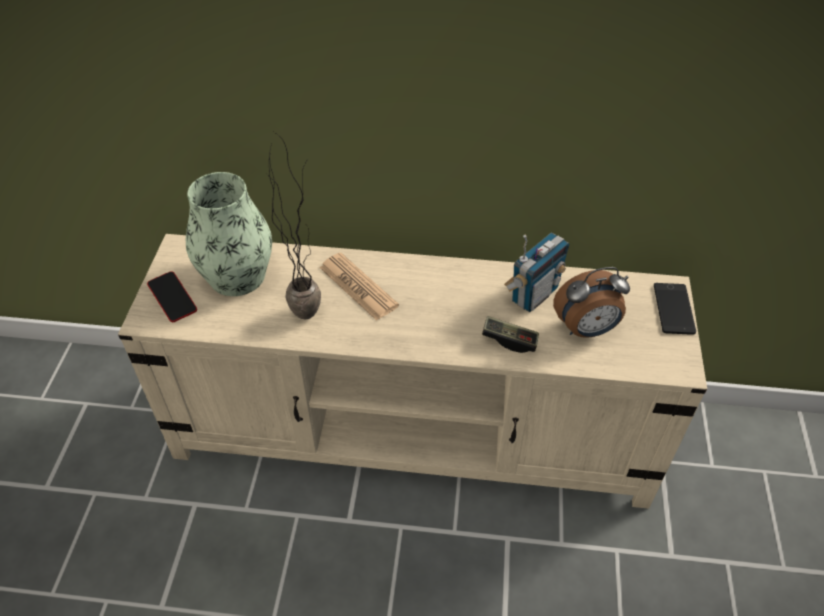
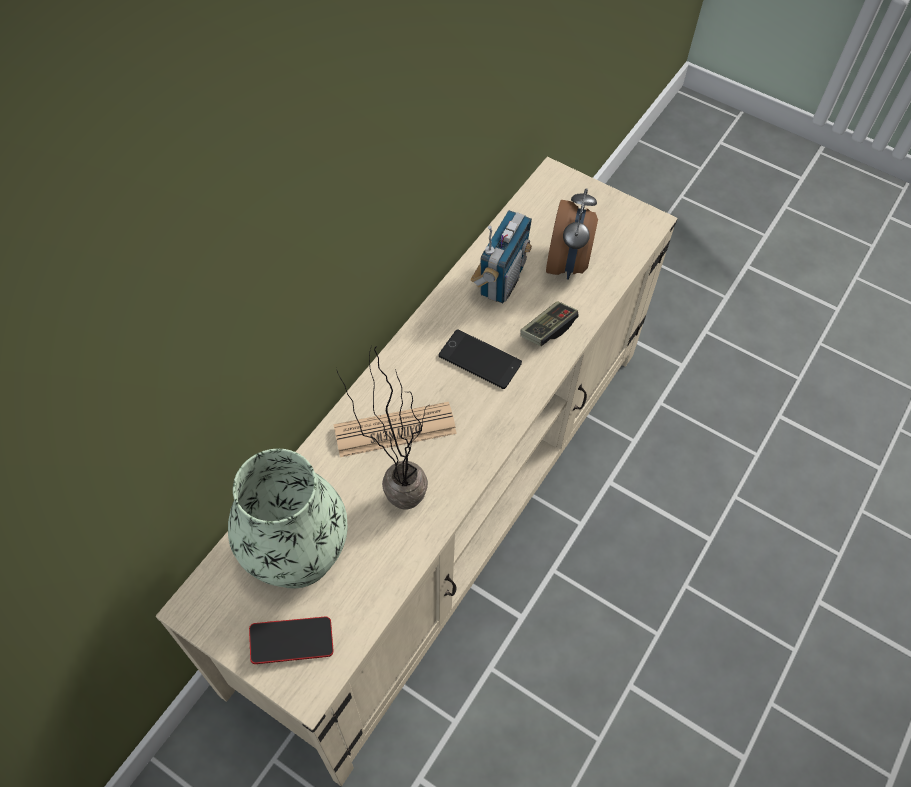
camera: 65 degrees left, 10 degrees up
(533, 294) = (500, 281): radio -> radio turned 45 degrees clockwise
(673, 309) = (579, 188): phone -> phone (480, 359)

